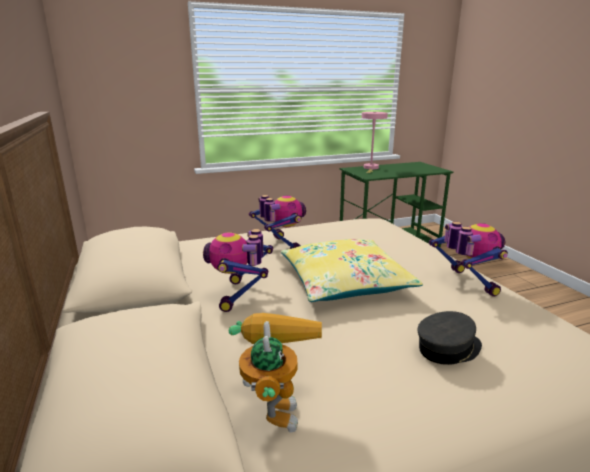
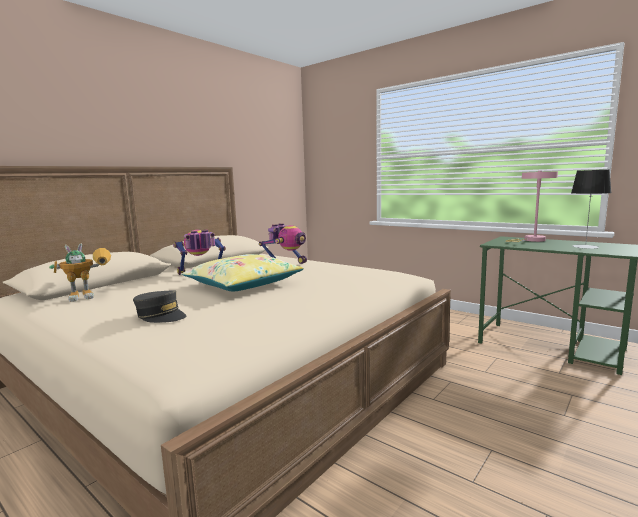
camera: 60 degrees right, 10 degrees down
(411, 168) = (585, 247): none -> table lamp
(465, 283) = (286, 311): toy robot -> none

